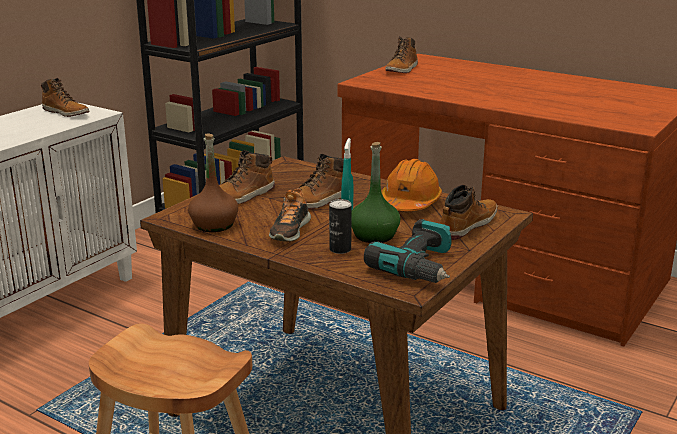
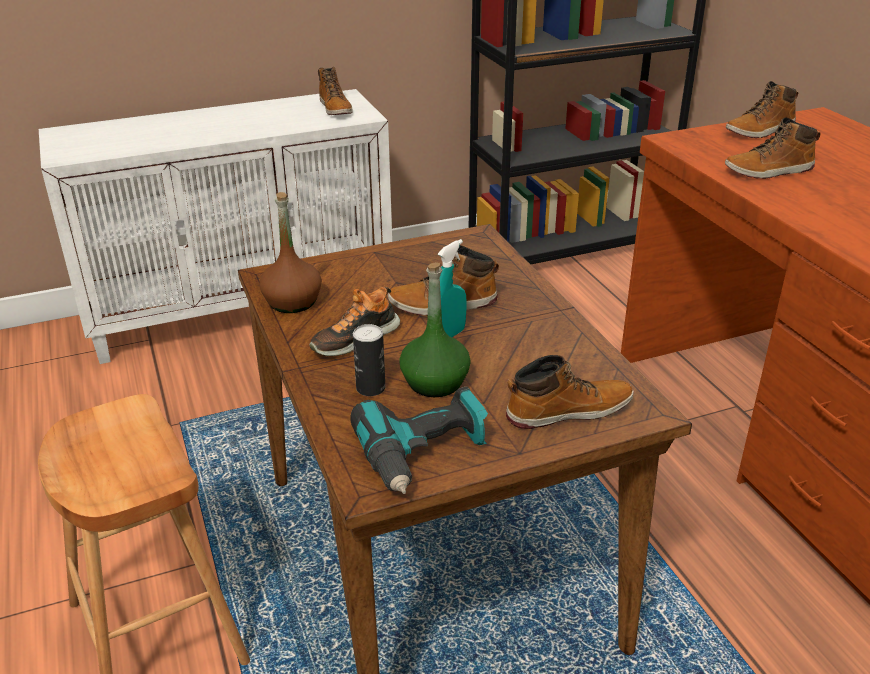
camera: 35 degrees right, 10 degrees up
(242, 196) = (371, 270): boot -> boot (769, 171)
(410, 203) = (544, 346): orange hard hat -> none

